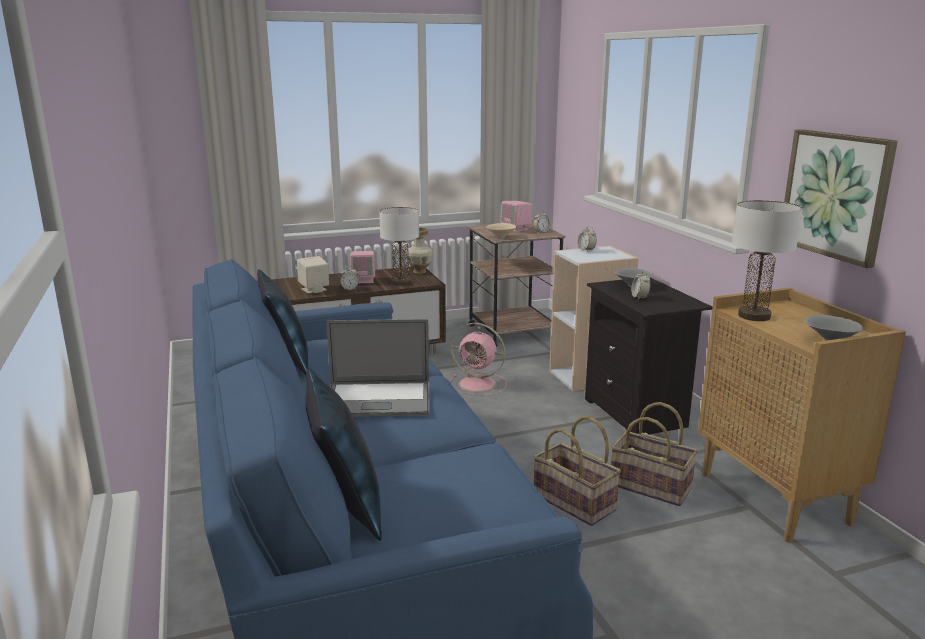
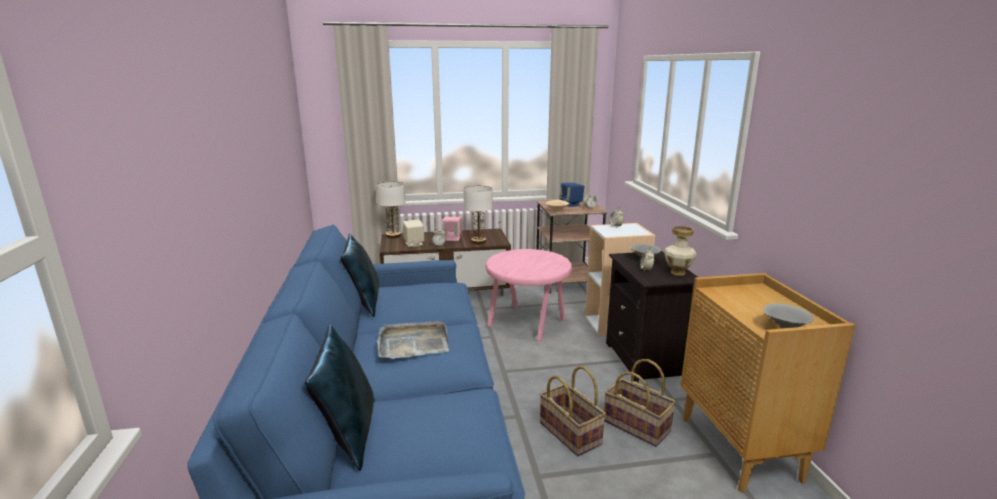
camera: 10 degrees right, 0 degrees up
(378, 400) = (412, 343): laptop -> grey tray
(419, 271) = (496, 233): vase -> vase (677, 273)
(479, 384) = (527, 323): pink fan -> pink side table
(516, 229) = (571, 204): pink speaker -> blue speaker
(754, 316) = (726, 297): table lamp -> table lamp (393, 236)
(836, 195) = (805, 199): picture -> none

